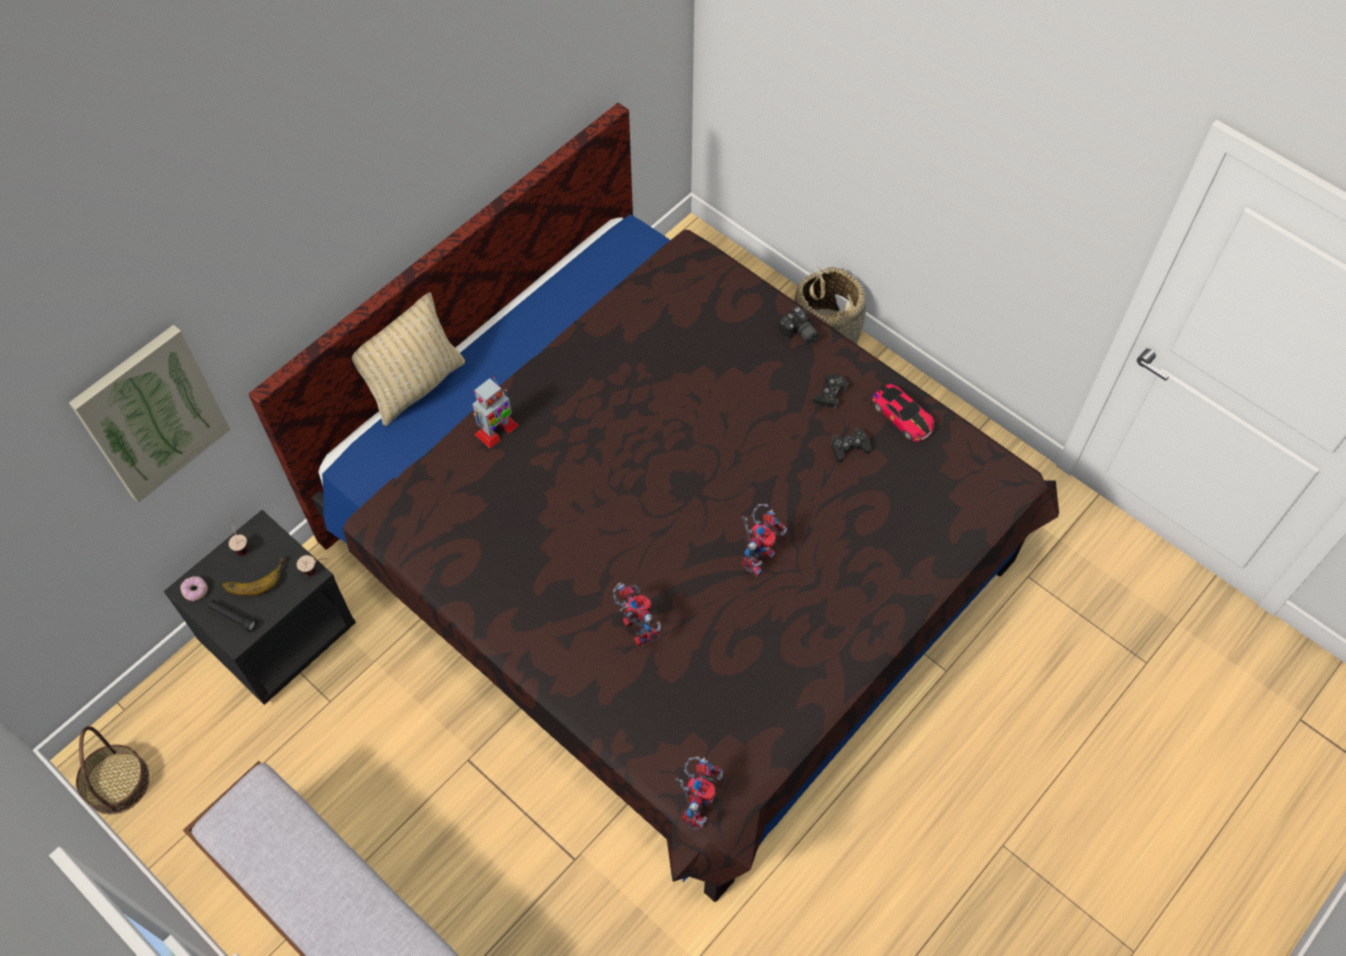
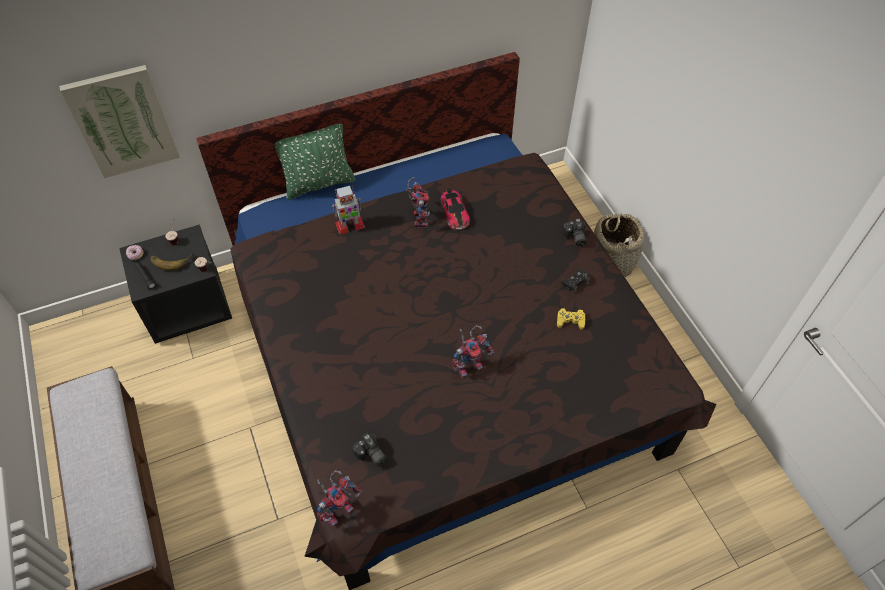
camera: 25 degrees right, 5 degrees down
(116, 782) = (54, 353): basket -> none
(415, 385) = (319, 183): beige pillow -> green pillow
(634, 627) = (364, 377): toy robot -> toy robot (418, 218)
(699, 722) = (371, 455): none -> camera
(849, 448) = (570, 321): black game controller -> yellow game controller
(902, 416) = (618, 314): toy car -> toy car (454, 213)

